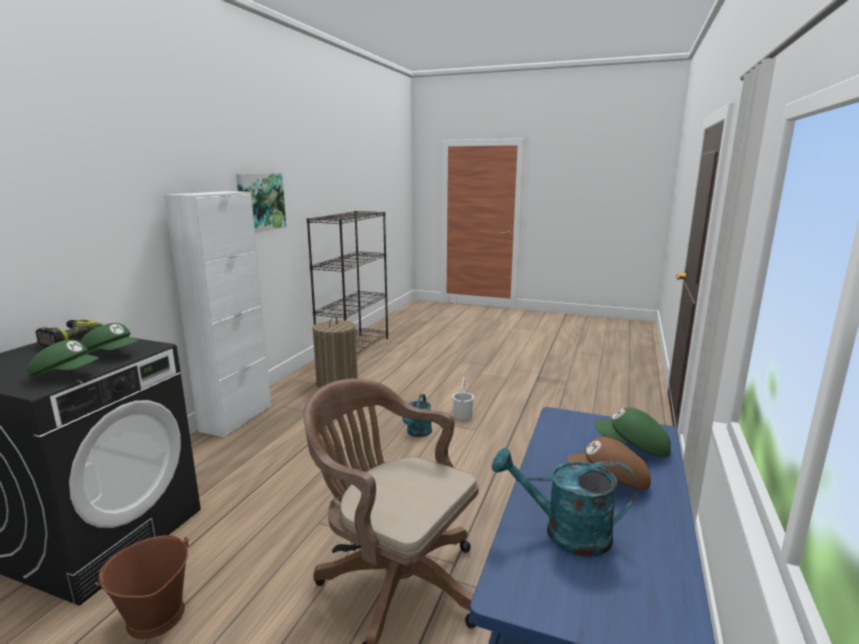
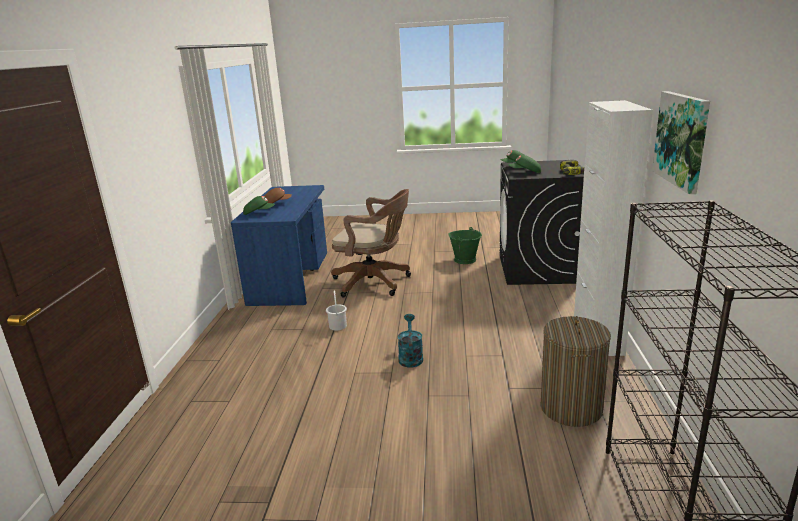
camera: 165 degrees right, 5 degrees up
(155, 617) = (465, 260): brown bucket -> green bucket
(462, 415) = (374, 388): white bucket -> white bucket (338, 326)
(565, 533) = (297, 194): turquoise watering can -> none

